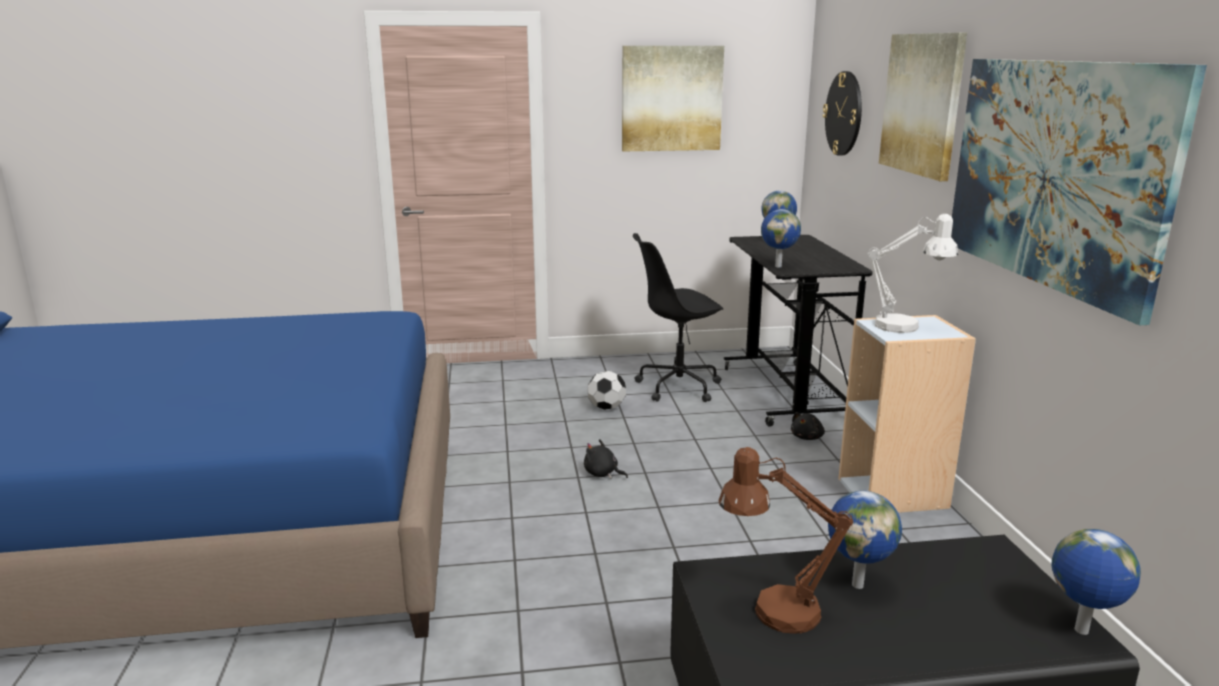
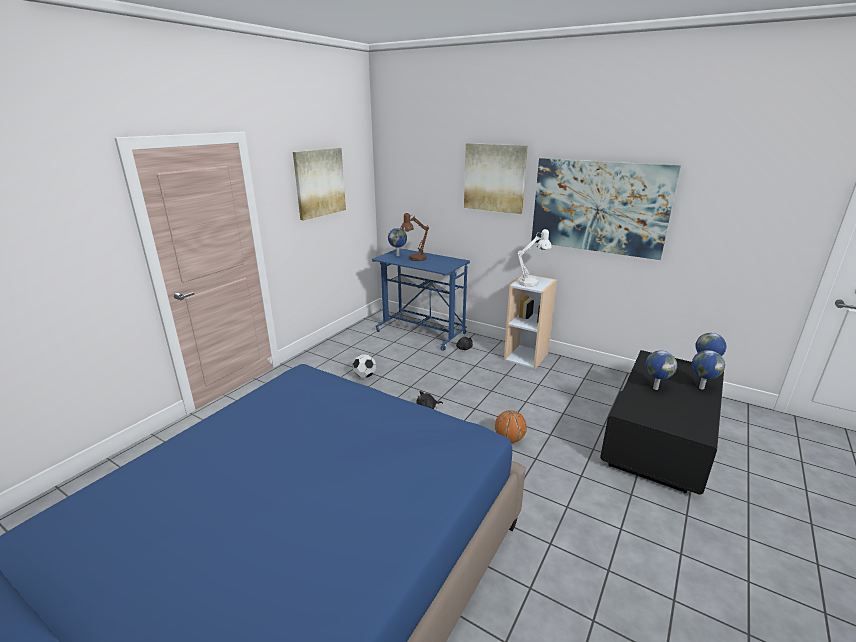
camera: 50 degrees left, 5 degrees up
(623, 562) = (509, 439): none -> basketball
(676, 387) = (374, 350): black office chair -> none
(772, 611) = (662, 411): brown table lamp -> brown table lamp (414, 259)
(778, 266) = (434, 269): globe -> globe (700, 388)
(785, 393) = (421, 332): black desk -> blue desk
(844, 113) = (418, 182): wall clock -> none

